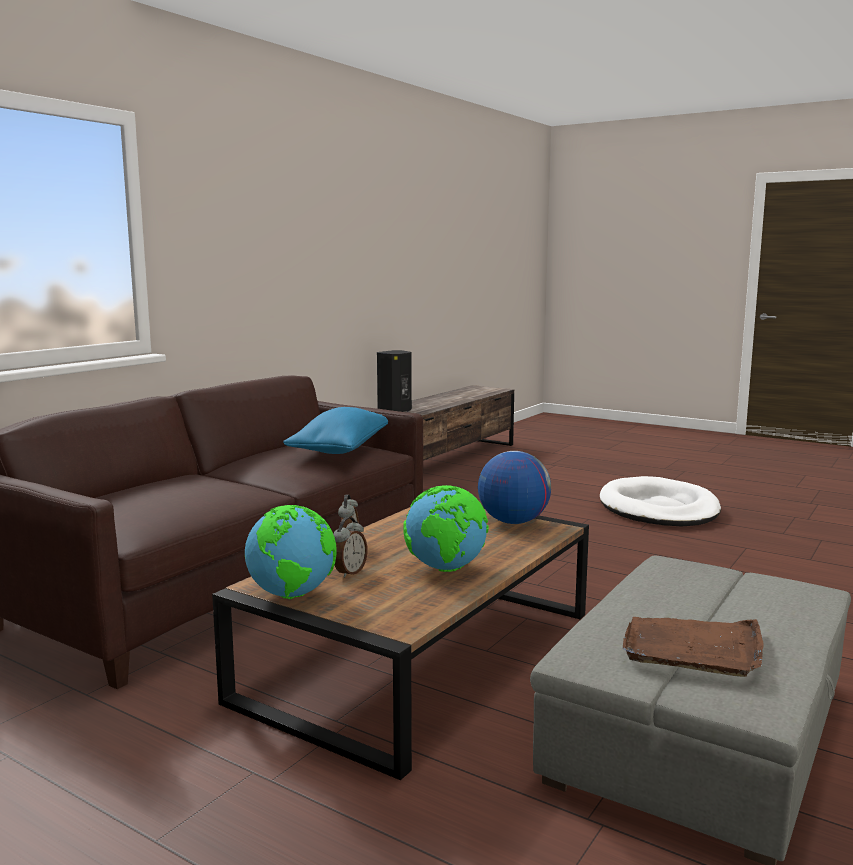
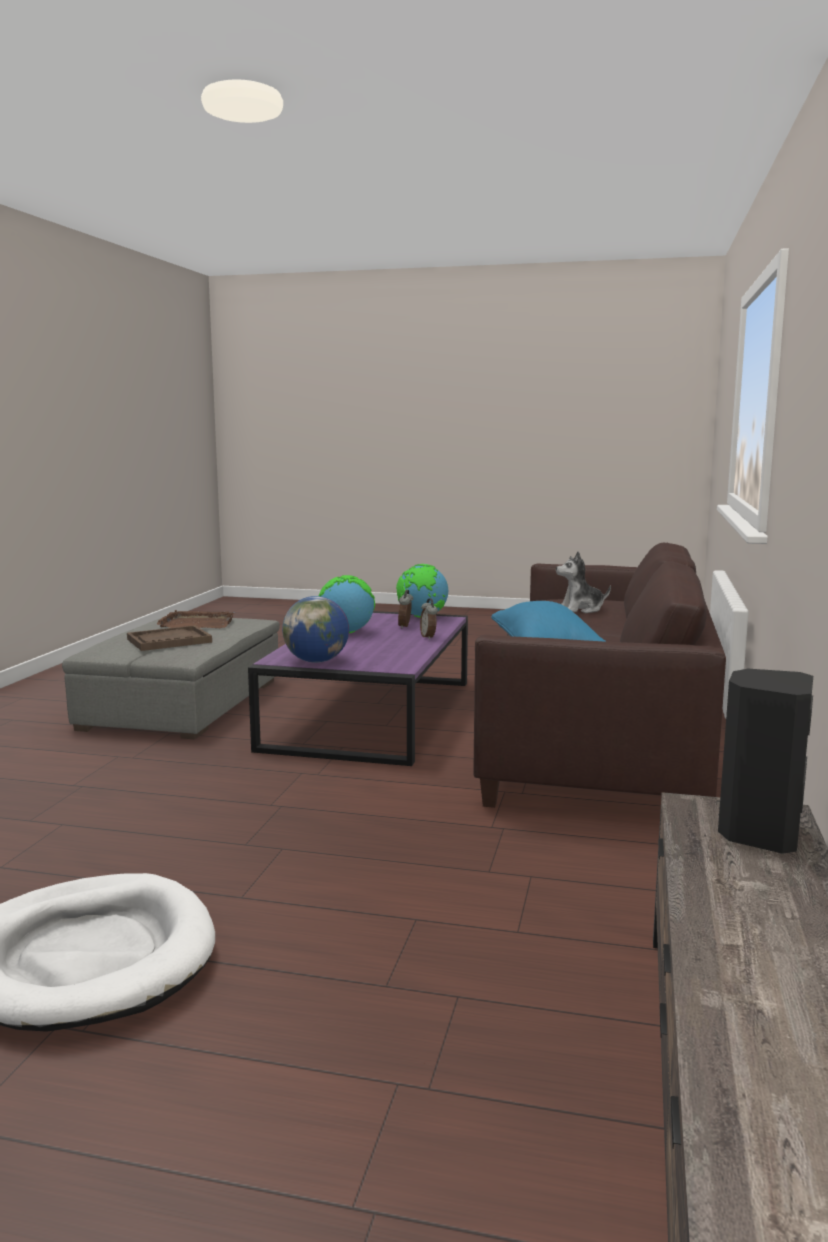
camera: 160 degrees right, 0 degrees up
(181, 489) = (580, 610): none -> plush toy
(421, 653) = (372, 714): brown coffee table -> purple coffee table
(713, 596) = (169, 641): none -> brown tray

